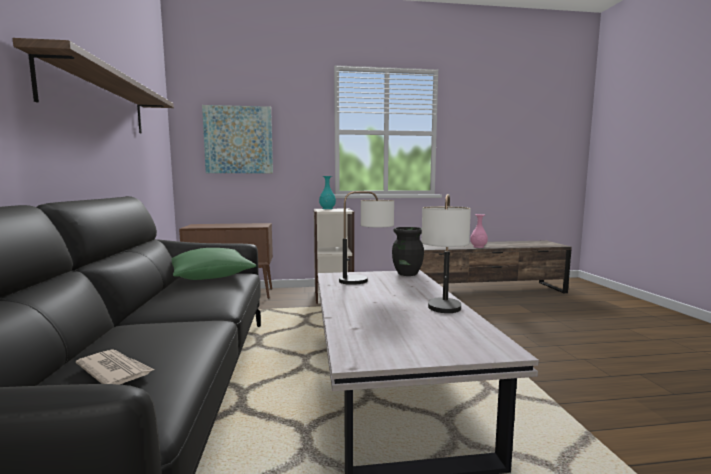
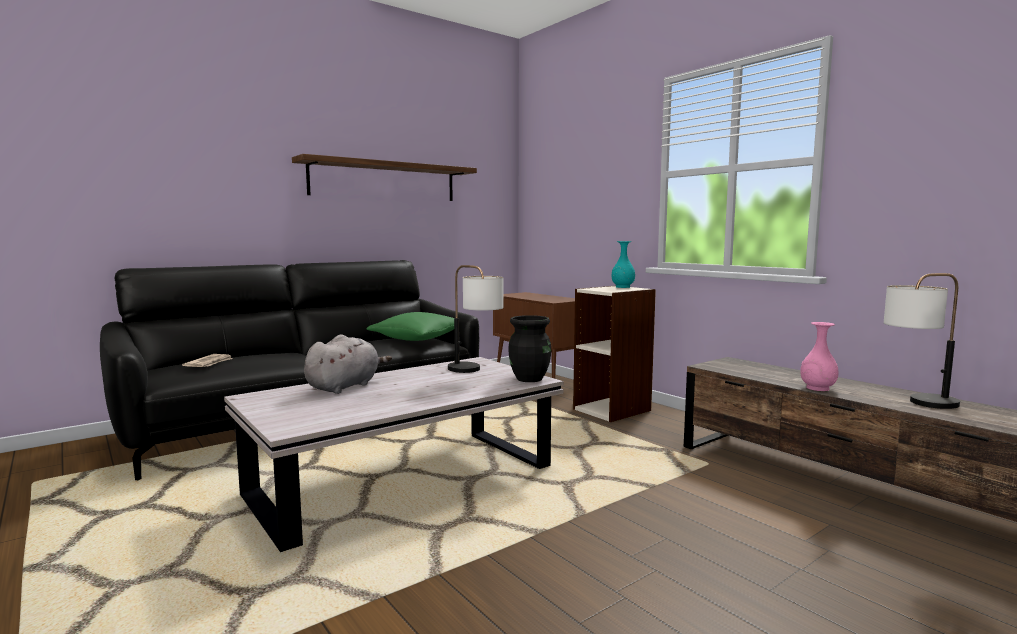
camera: 60 degrees right, 0 degrees up
(238, 140) = (566, 196): picture -> none
(362, 317) = (345, 386): none -> grey plush toy
(443, 313) = (382, 405): table lamp -> table lamp (917, 404)

